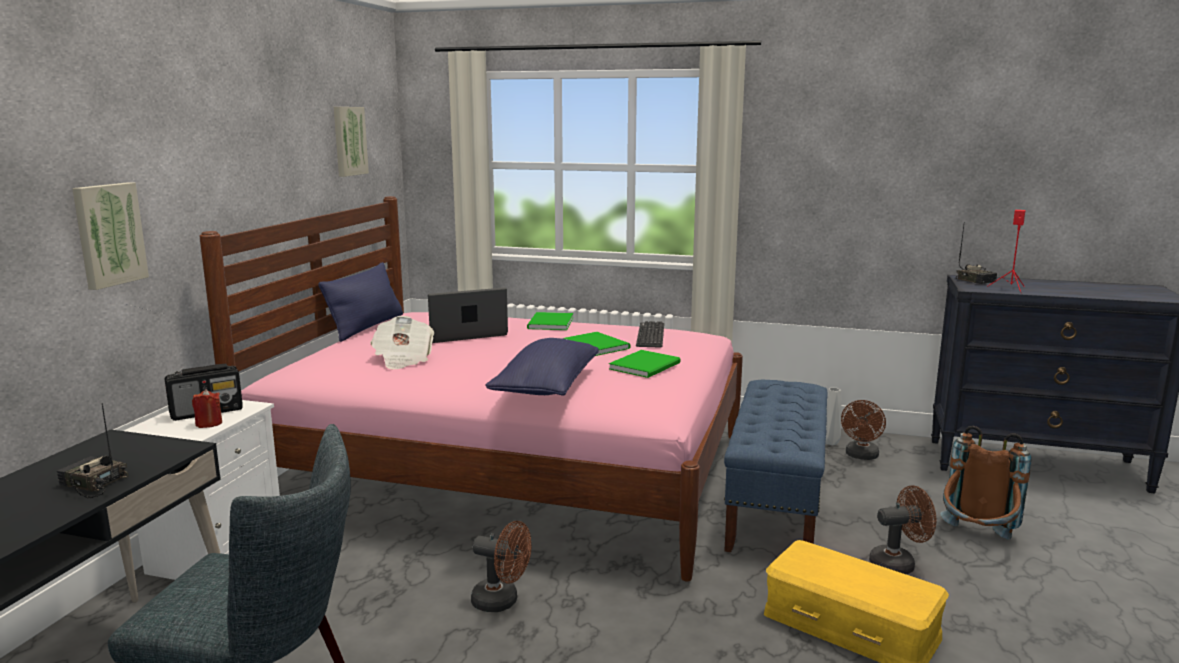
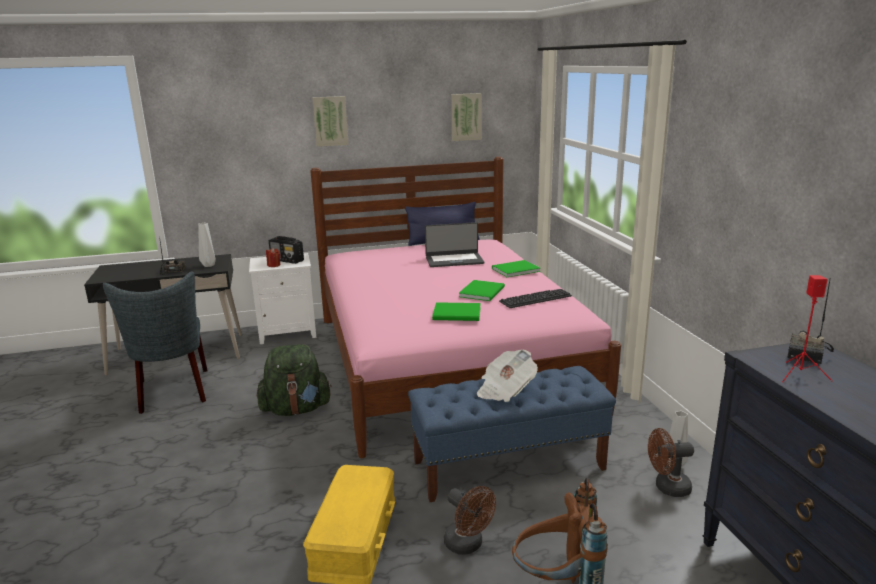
camera: 60 degrees right, 5 degrees up
(108, 234) = (258, 164): picture -> picture (330, 121)
(141, 453) = (208, 265): none -> grey vase
(403, 359) = (387, 263): newspaper -> newspaper (505, 390)
(464, 334) = (454, 260): laptop -> laptop turned 135 degrees clockwise
(502, 601) = (296, 409): brown fan -> green backpack
(546, 387) = (380, 302): blue pillow -> none

